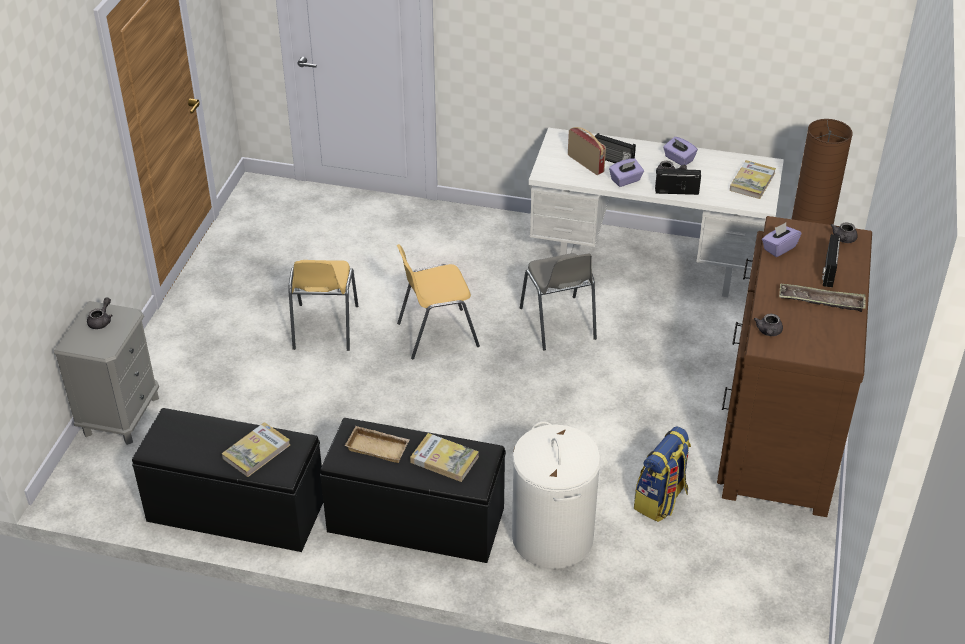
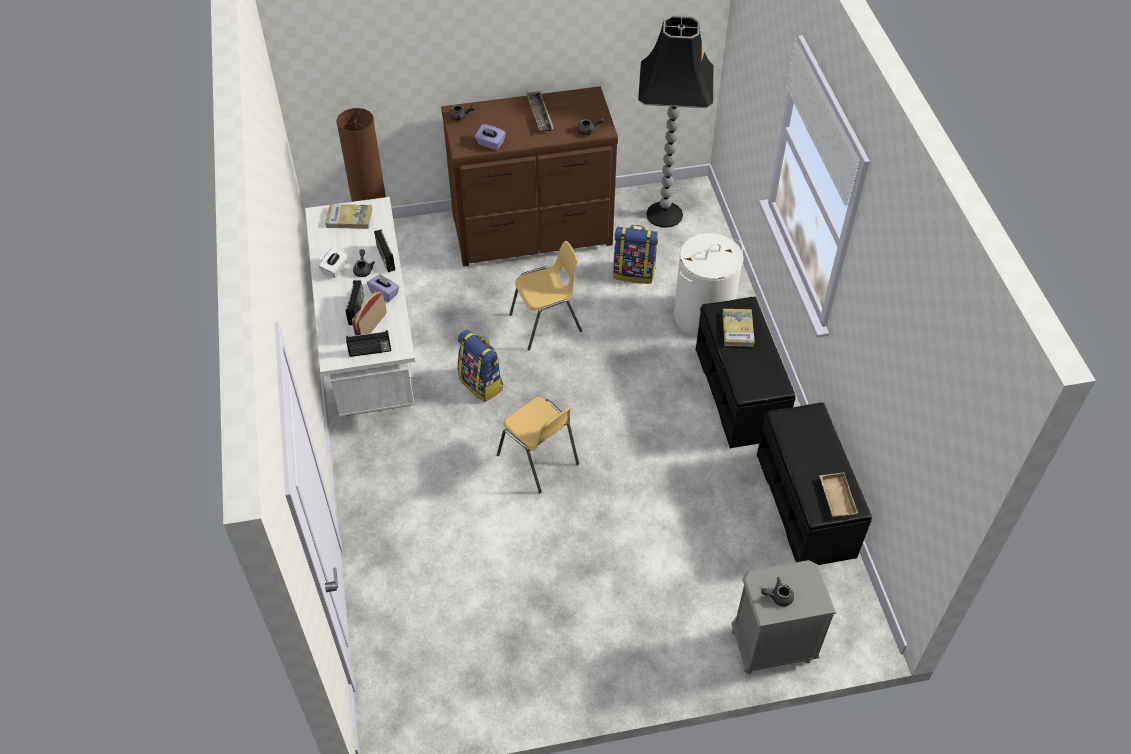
camera: 115 degrees left, 10 degrees up
(256, 451) = (808, 439): book -> none
(324, 328) = (575, 546): yellow chair -> yellow chair (546, 324)
(379, 447) = (752, 369): beige tray -> beige tray (835, 497)
(558, 324) = (482, 384): grey chair -> backpack
(678, 159) = (335, 269): purple tissue box -> white tissue box
(759, 575) = (665, 214): none -> black floor lamp
(828, 271) = (503, 117): radio -> radio (370, 351)

